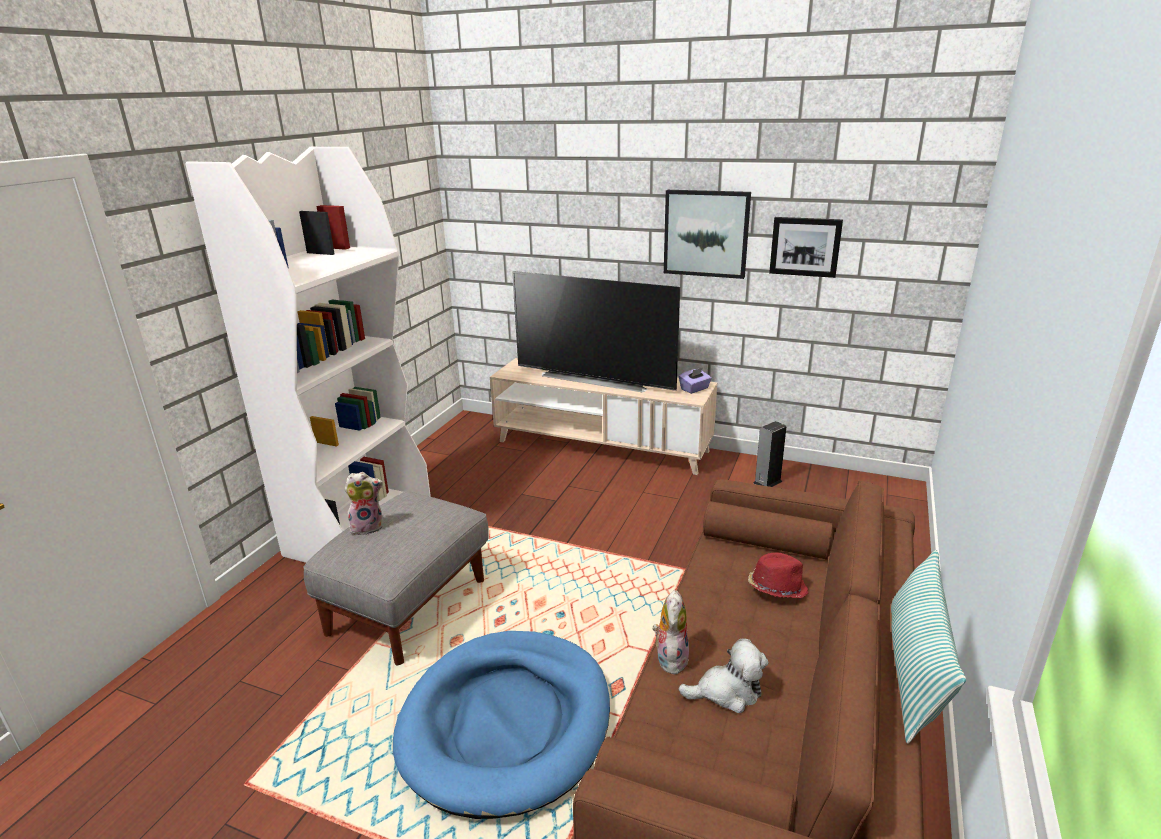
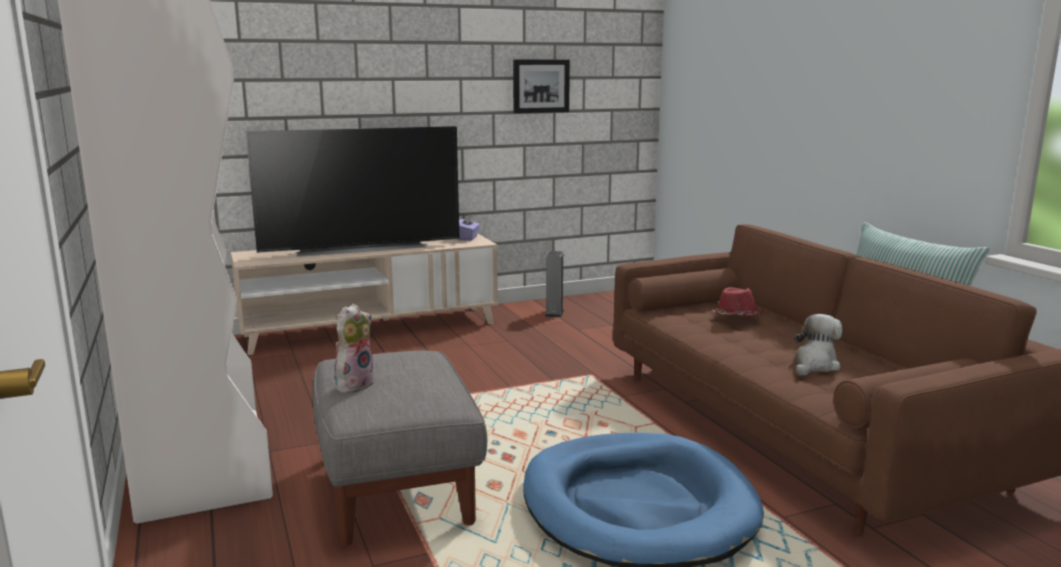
camera: 45 degrees left, 10 degrees down
(670, 657) = (753, 365): plush toy -> none
(706, 233) = (452, 79): picture -> none

